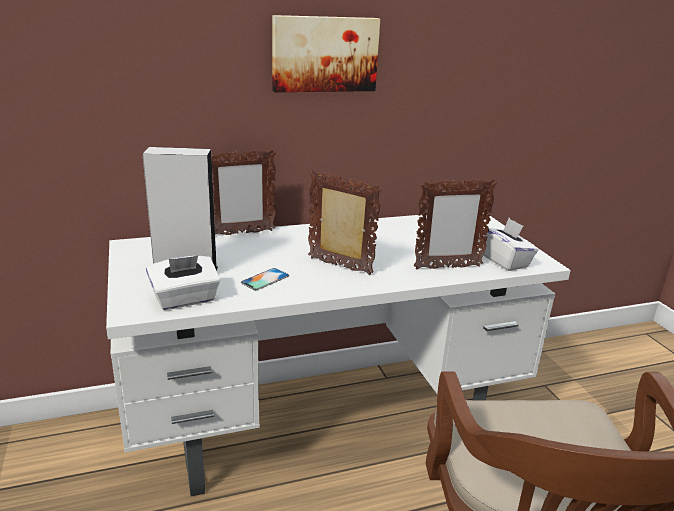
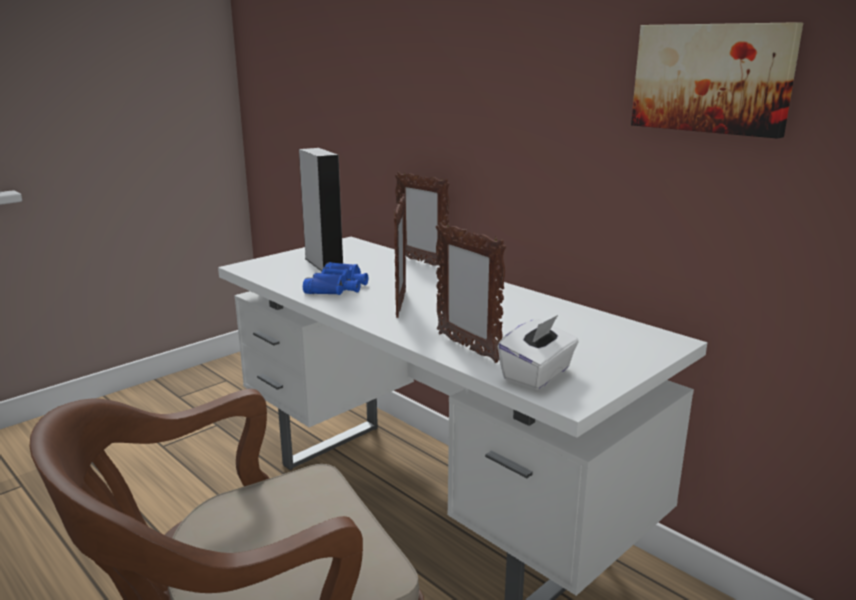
camera: 65 degrees right, 5 degrees down
(185, 299) = (276, 274): white tissue box -> none
(265, 279) = (338, 286): phone -> blue binoculars
(324, 54) = (512, 81): picture -> picture (712, 78)

